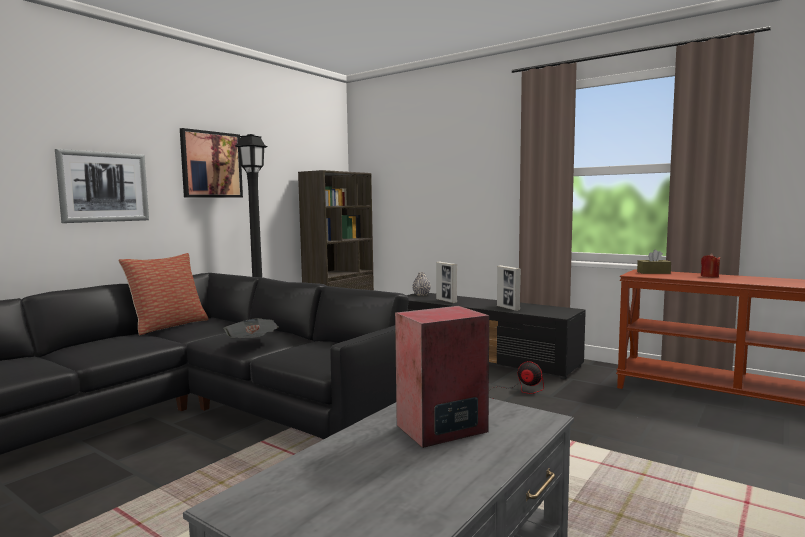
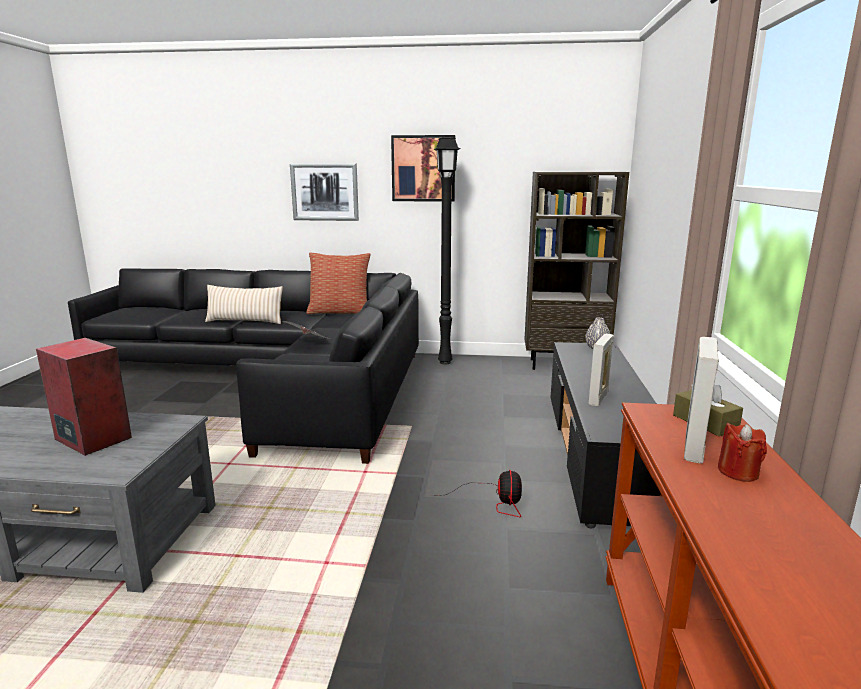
camera: 60 degrees right, 10 degrees up
(85, 359) = (245, 321): none -> beige pillow
(446, 301) = (583, 363): picture frame -> picture frame (694, 447)

